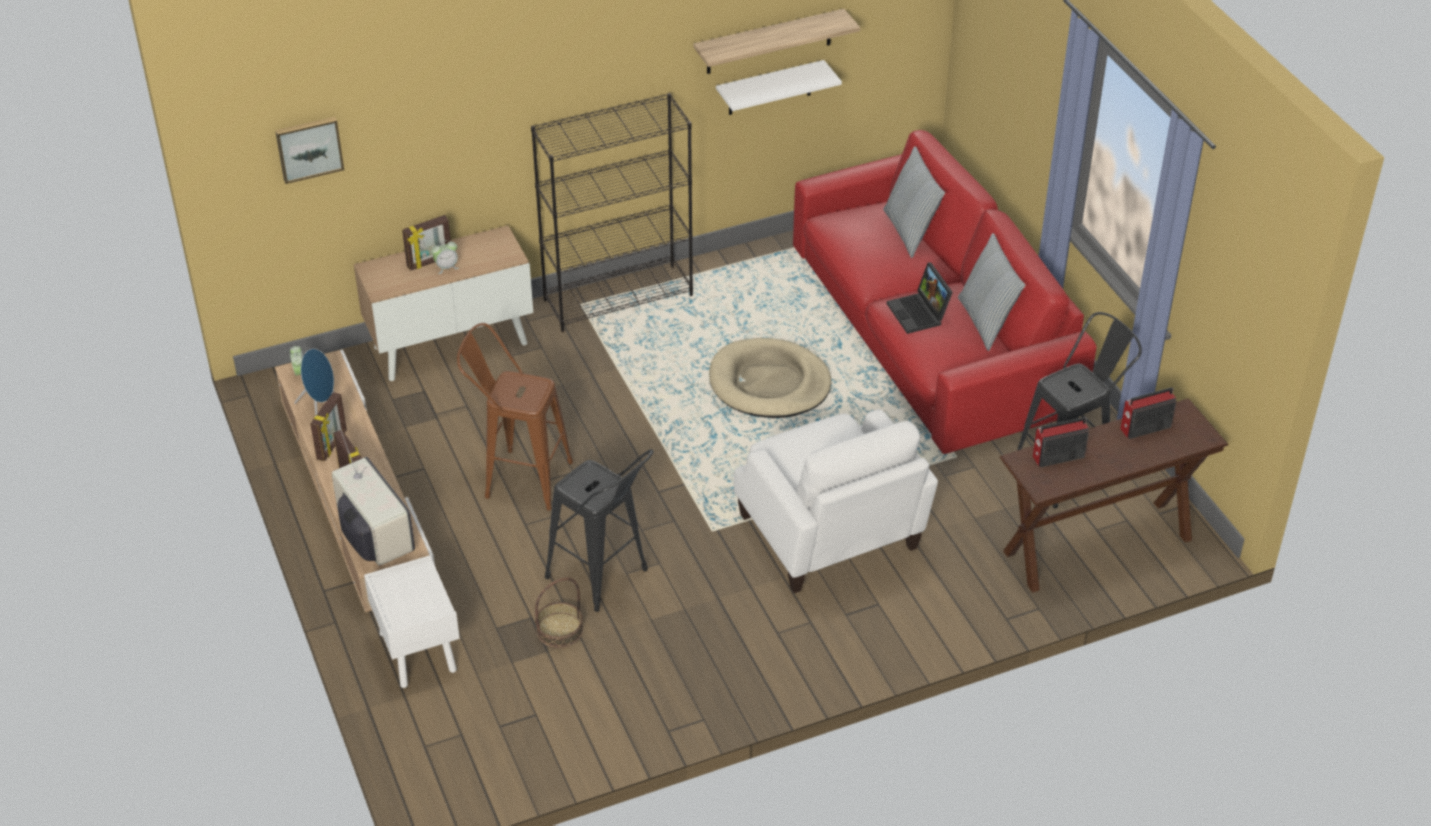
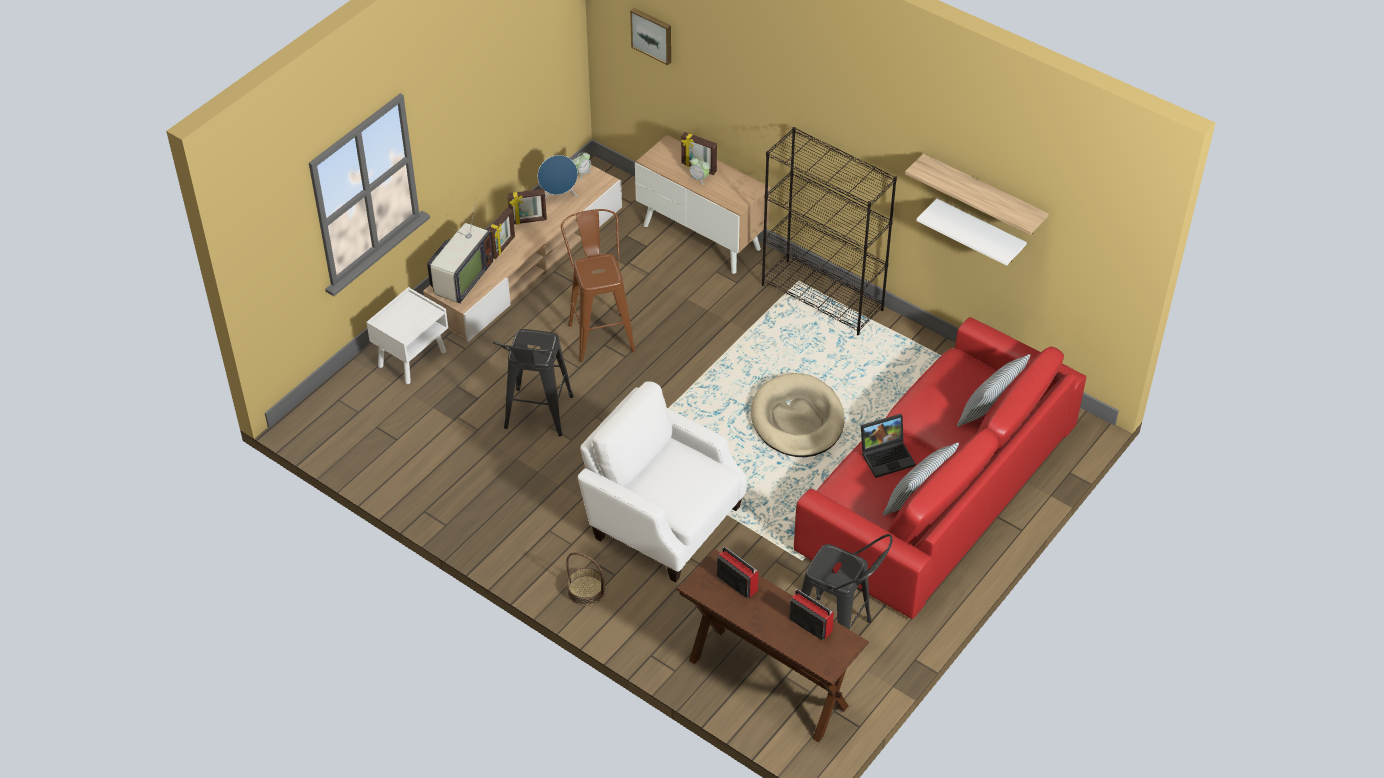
camera: 60 degrees right, 5 degrees up
(559, 630) = (476, 417): basket -> basket (586, 590)
(830, 536) = (663, 520): white armchair -> white armchair turned 90 degrees clockwise
(919, 314) = (887, 455): laptop -> laptop turned 150 degrees counterclockwise

